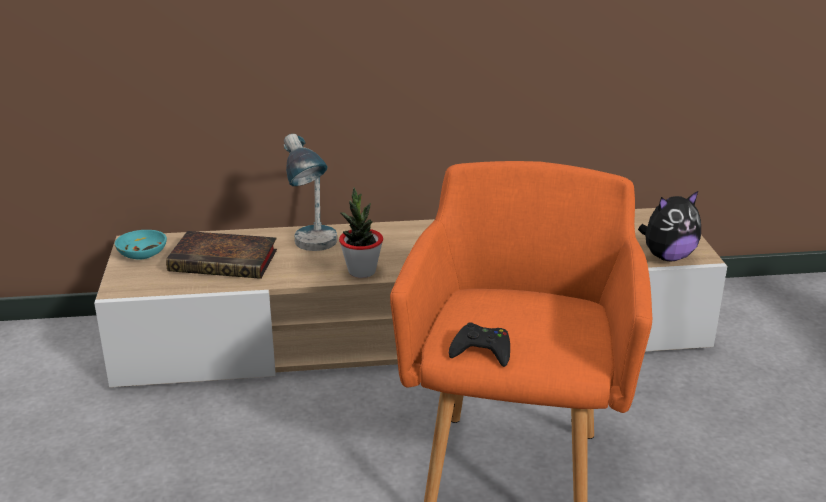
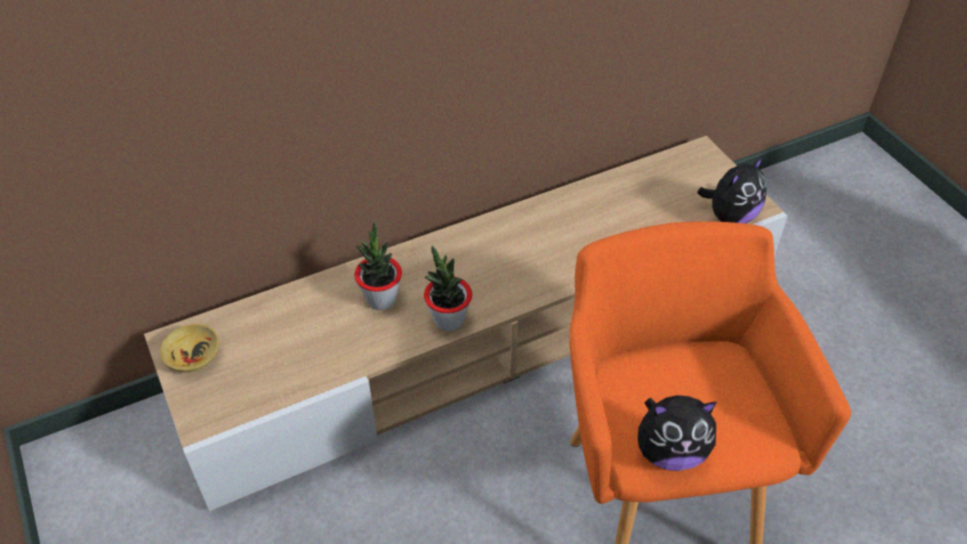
camera: 20 degrees left, 20 degrees up
(142, 253) = (192, 356): turquoise bowl -> beige bowl
(226, 261) = (295, 343): book -> none
(314, 250) = (381, 299): table lamp -> potted plant
(482, 351) = (670, 452): black game controller -> plush toy

